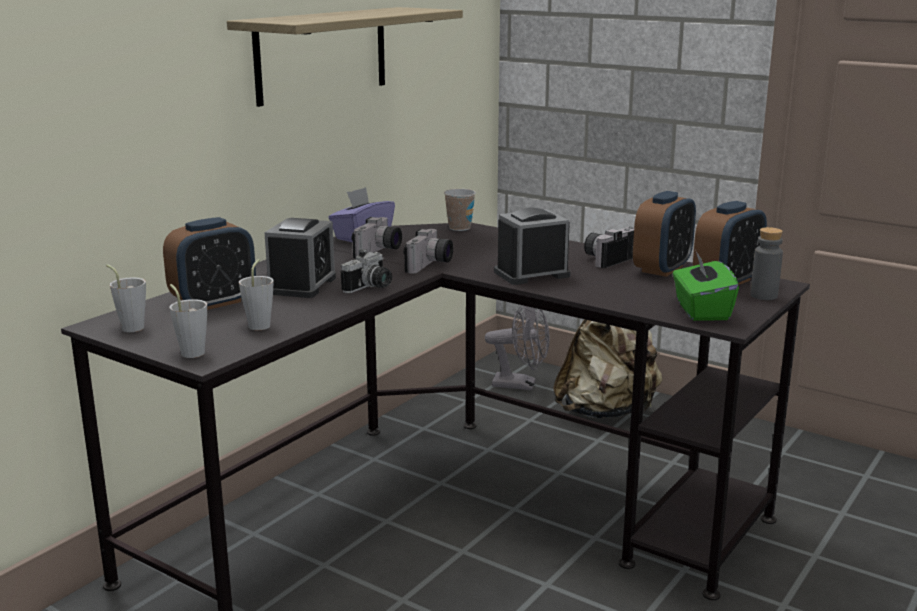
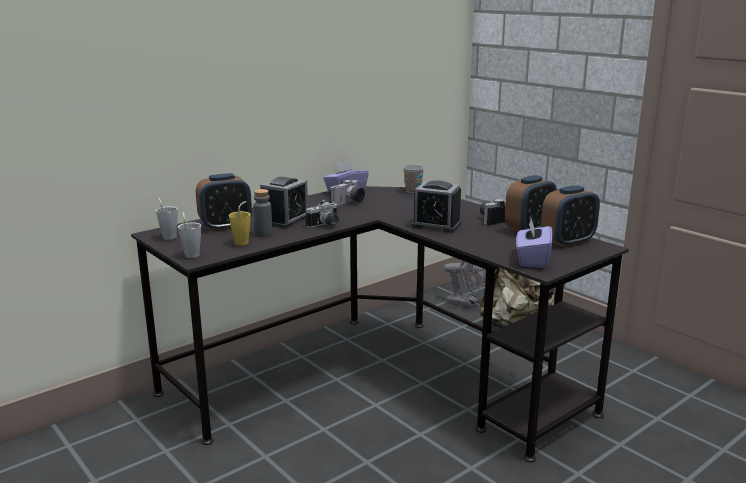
camera: 15 degrees right, 0 degrees up
(261, 324) = (243, 242): grey cup -> yellow cup
(322, 54) = (325, 72): shelf -> none
(430, 265) = (374, 214): camera -> none
(531, 274) = (436, 225): alarm clock -> alarm clock turned 150 degrees counterclockwise
(701, 311) = (532, 259): green tissue box -> purple tissue box
(763, 296) = (586, 254): grey bottle -> grey bottle (263, 234)

